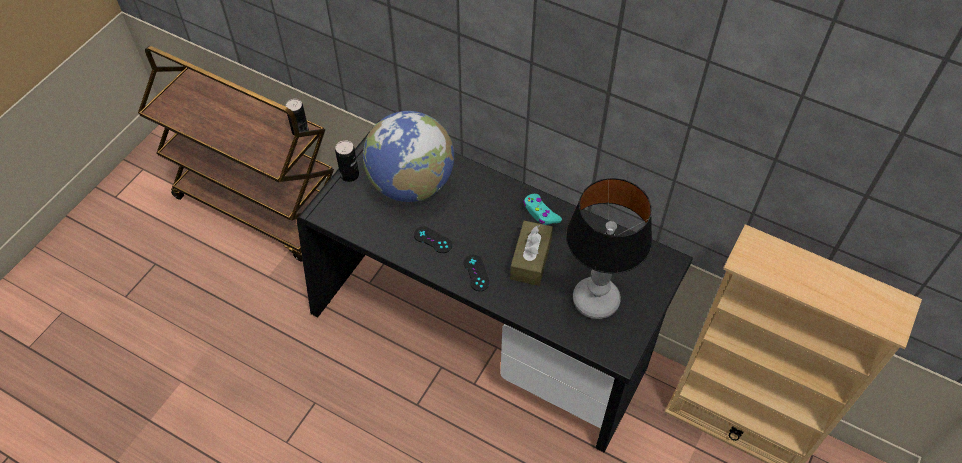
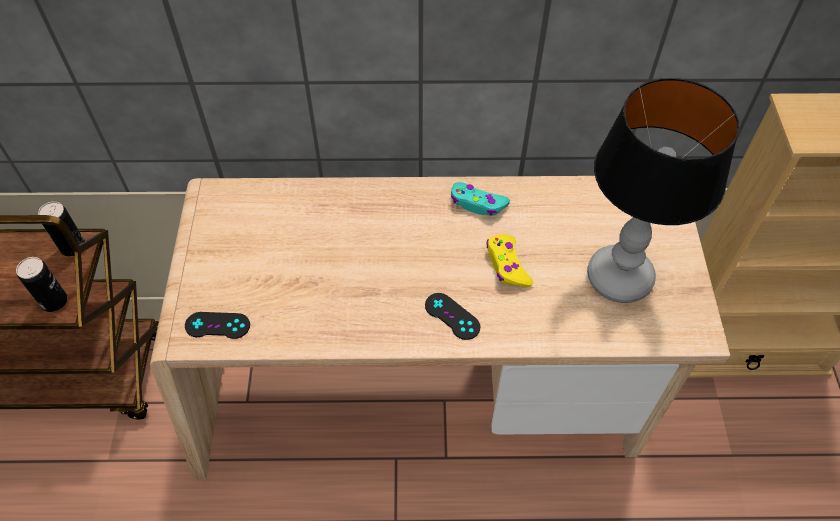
camera: 30 degrees left, 0 degrees up
(349, 175) = (194, 268): can -> can (54, 301)
(411, 184) = (288, 242): globe -> none
(433, 240) = (366, 301): black game controller -> black game controller (217, 325)
(481, 338) = (420, 399): black desk -> beige desk
(531, 259) = (507, 265): brown tissue box -> yellow game controller

